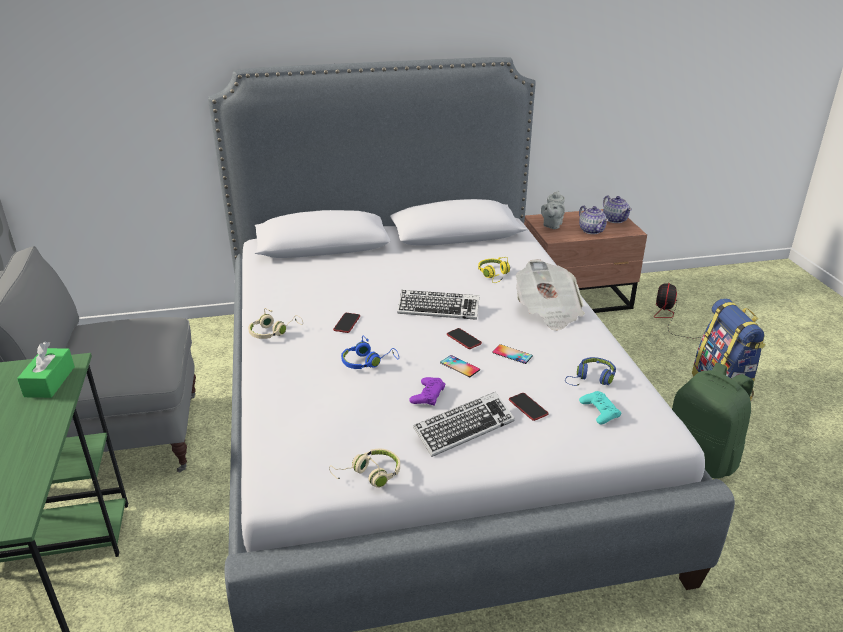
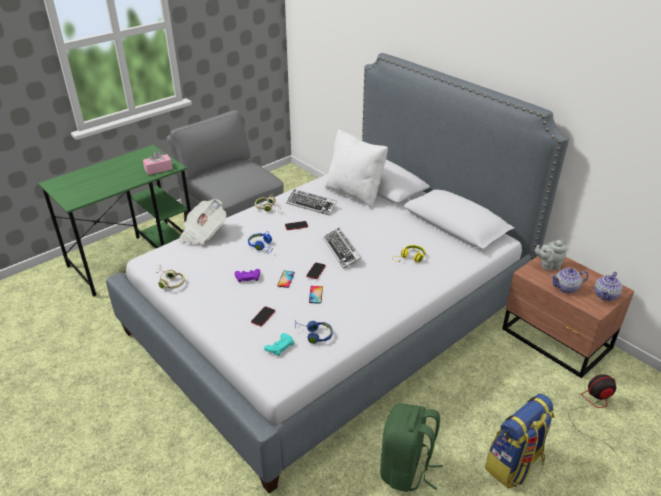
camera: 60 degrees right, 5 degrees up
(49, 381) = (158, 169): green tissue box -> pink tissue box
(321, 264) = (355, 193): none -> white pillow
(464, 428) = (226, 299): keyboard -> keyboard (311, 205)
(548, 311) = (382, 294): newspaper -> newspaper (203, 233)
(591, 230) = (566, 288): teapot -> teapot turned 45 degrees clockwise

